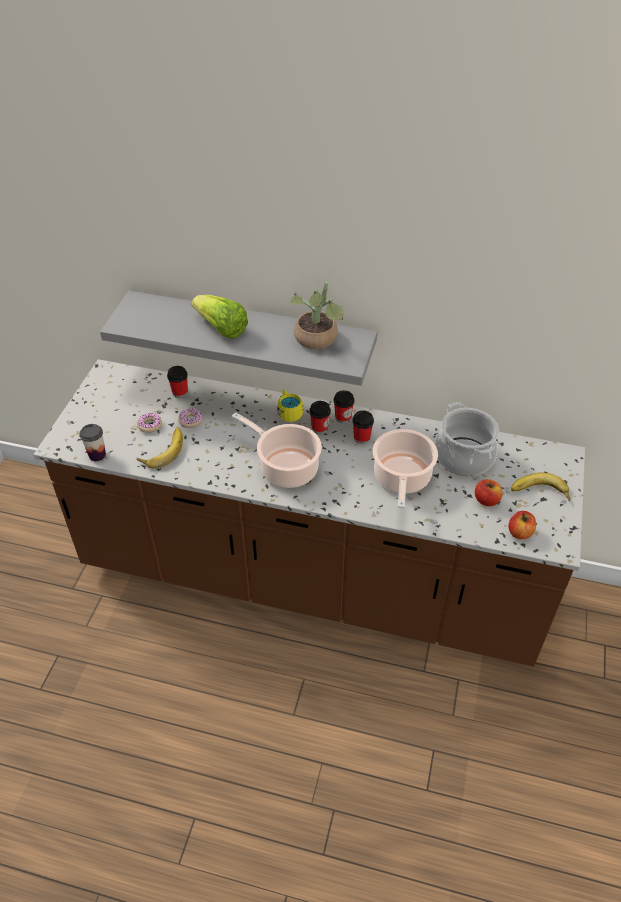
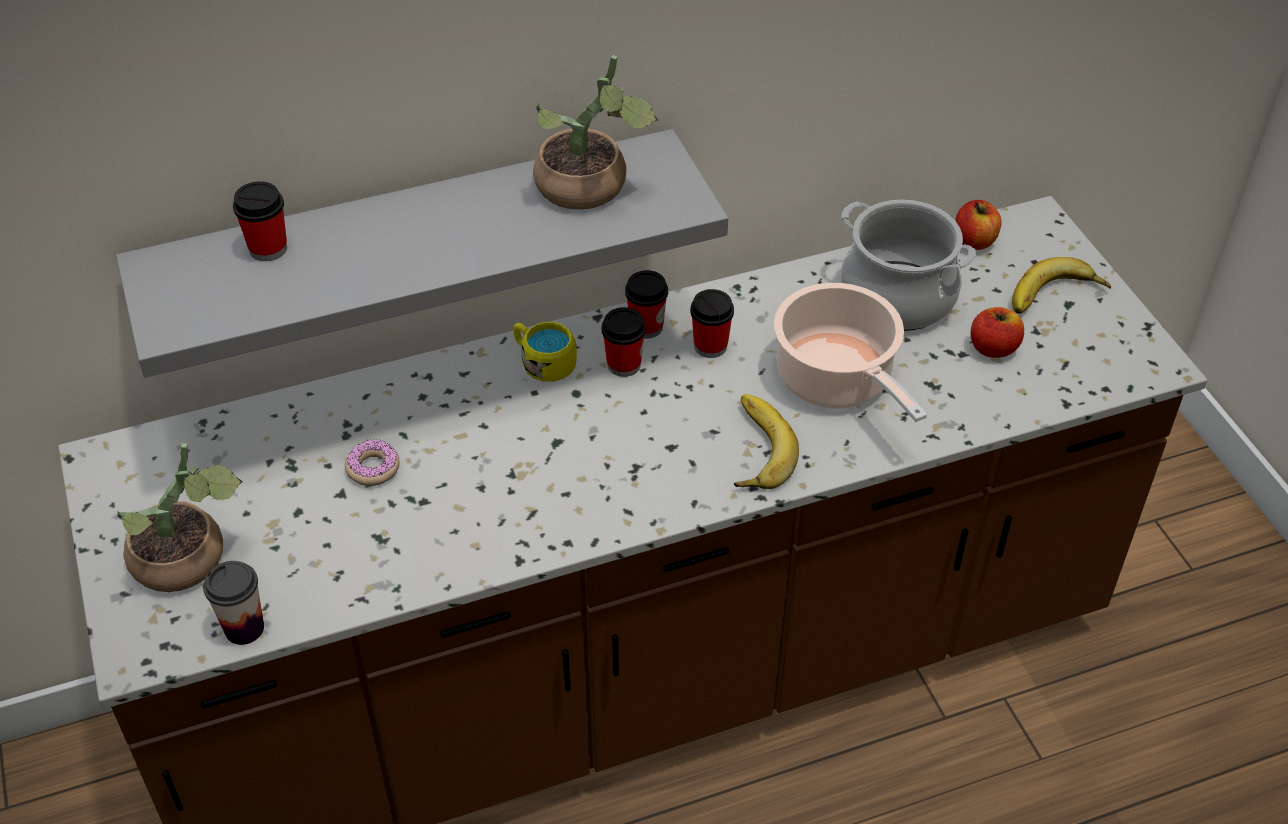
camera: 35 degrees left, 0 degrees up
(101, 422) = (190, 561): none -> potted plant
(150, 425) = (300, 517): donut -> none
(162, 450) = (370, 550): banana -> banana (753, 449)
(180, 392) = (300, 427): cup -> cup (268, 248)
(221, 328) = (389, 245): lettuce -> none
(286, 467) = (630, 462): cooking pot -> none
(520, 532) = (1085, 373): apple -> apple (974, 241)

